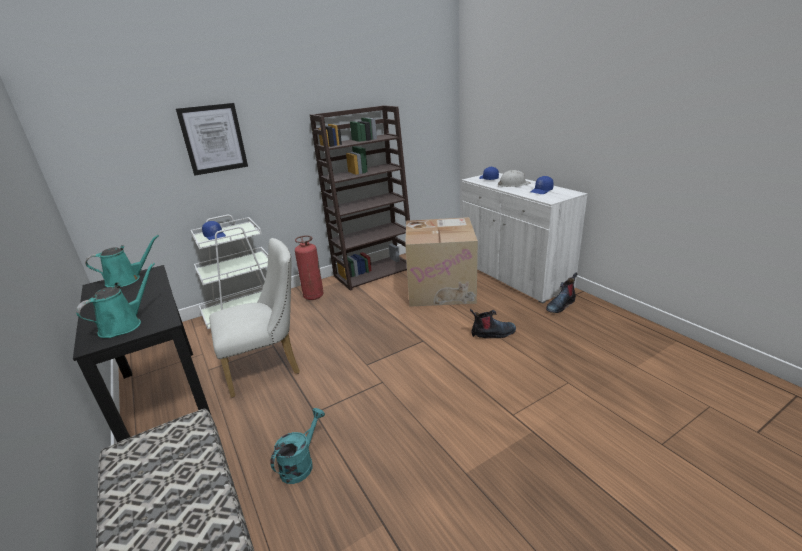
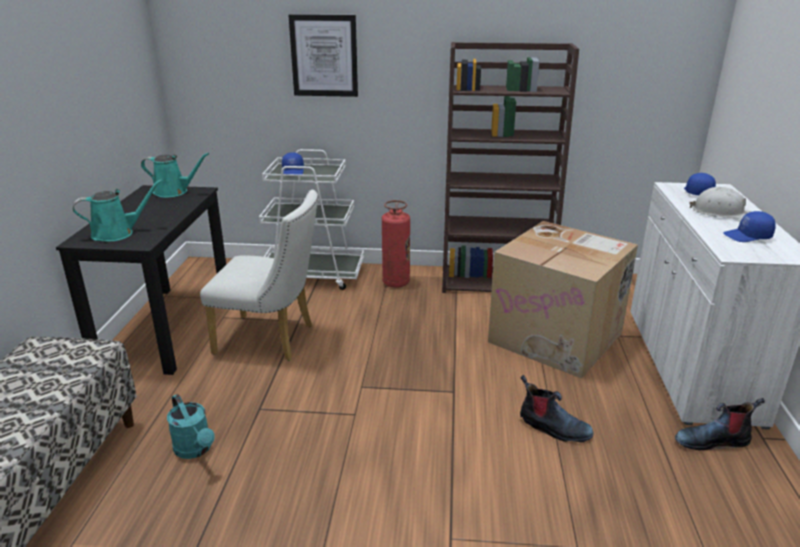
camera: 35 degrees right, 0 degrees up
(301, 463) = (196, 450): turquoise watering can -> turquoise watering can turned 75 degrees clockwise

